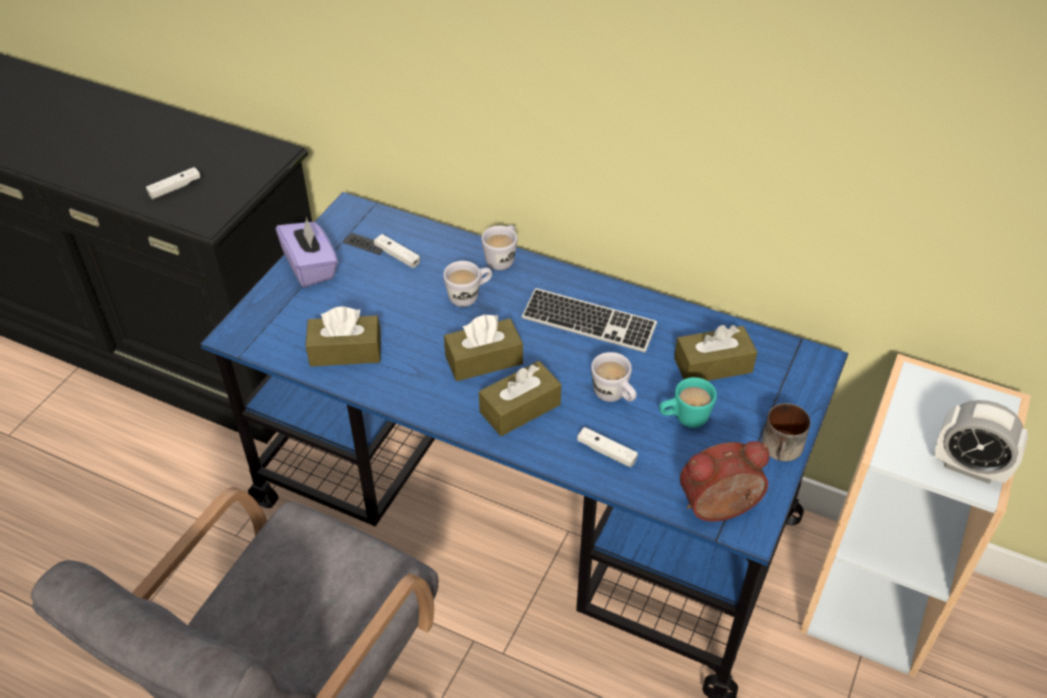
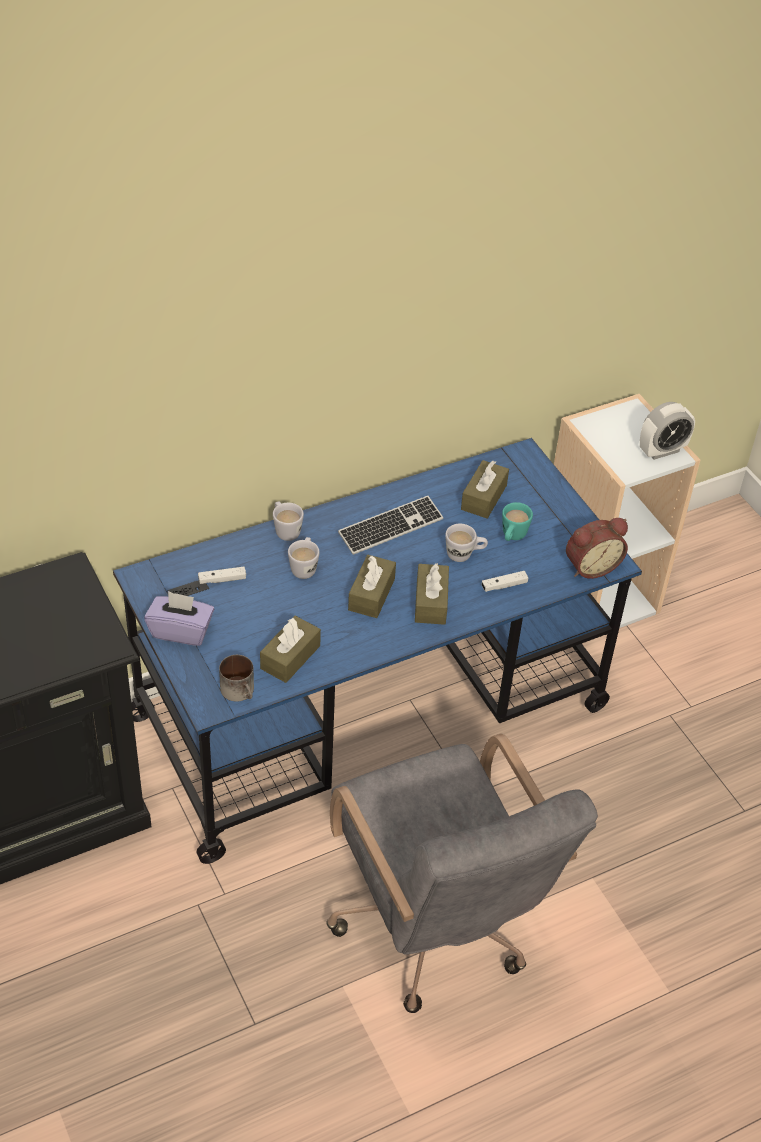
camera: 55 degrees left, 0 degrees up
(175, 188) = (46, 646): white game controller -> none
(720, 509) = (590, 566): alarm clock -> alarm clock turned 135 degrees counterclockwise
(783, 450) = (574, 513): mug -> mug (240, 691)

